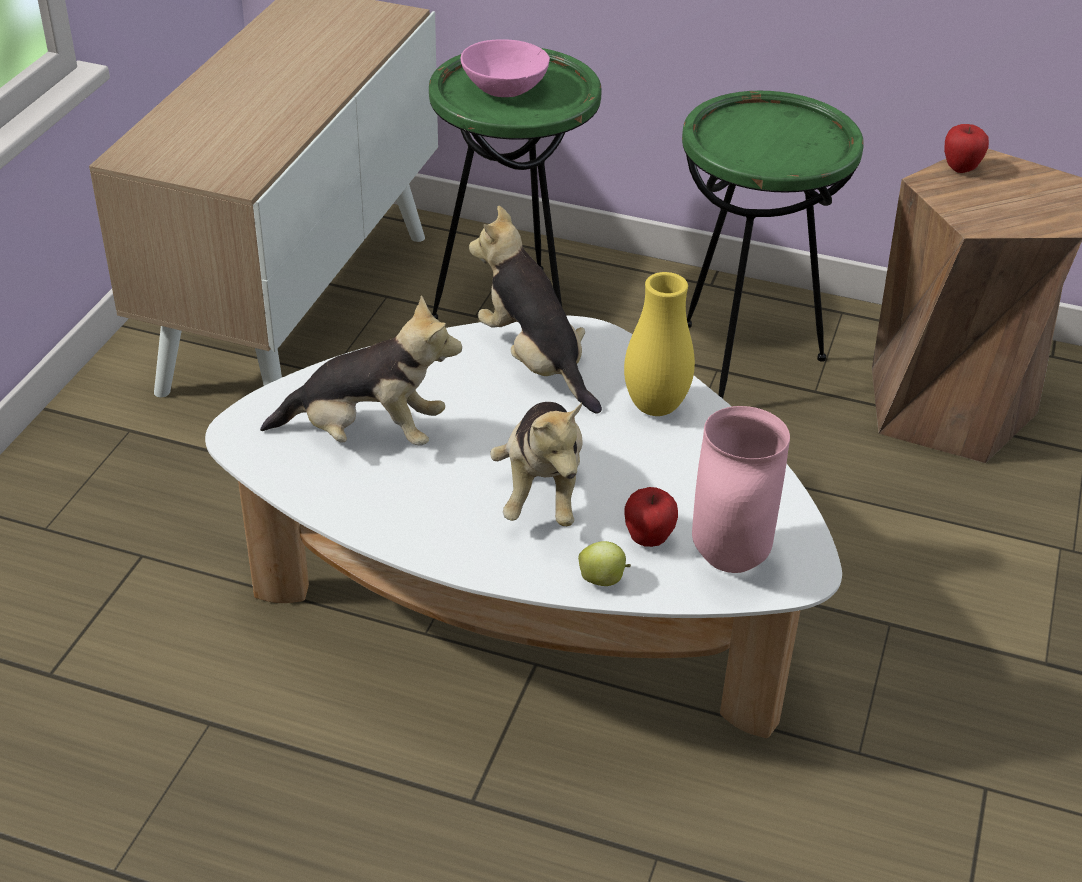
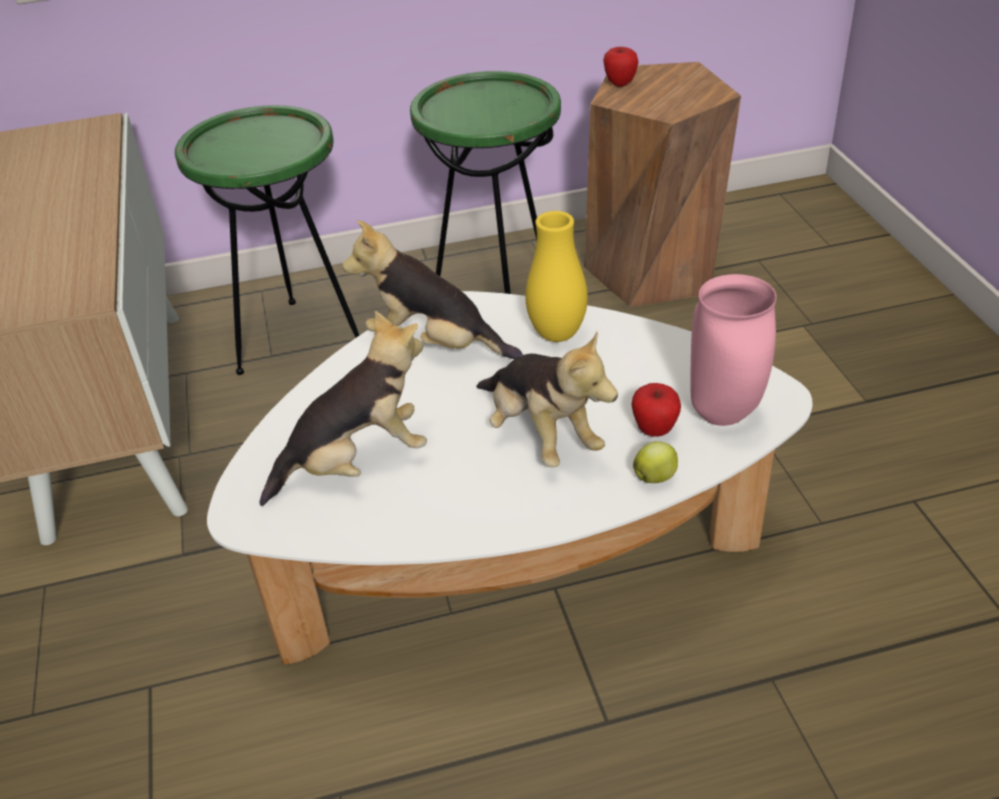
camera: 30 degrees left, 0 degrees up
(504, 89) = (245, 146): pink bowl -> none

